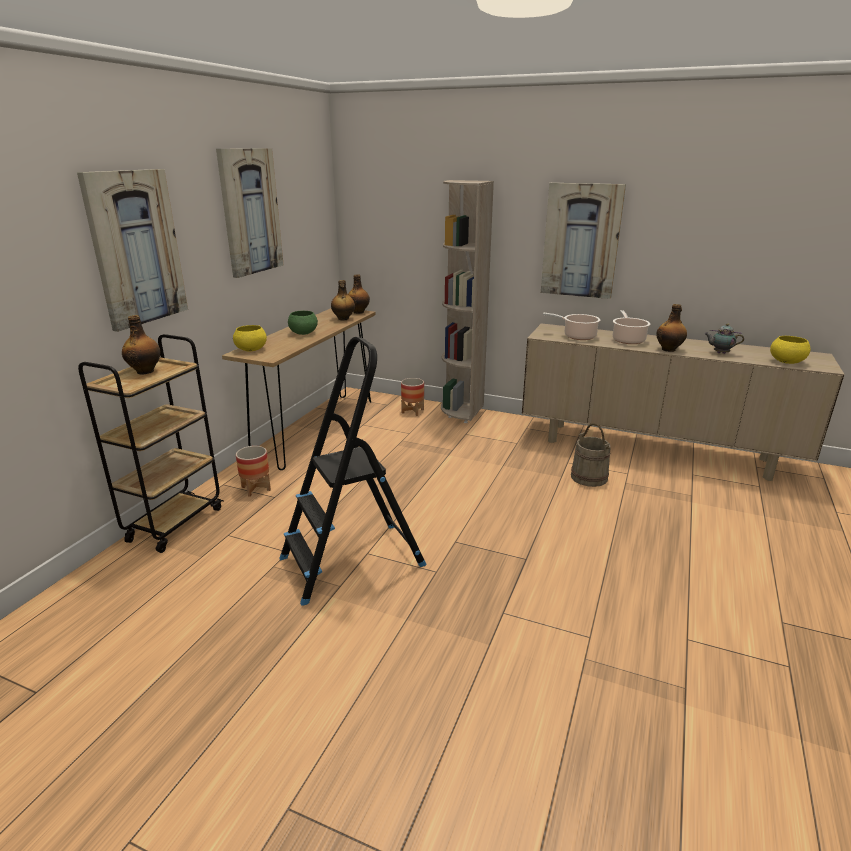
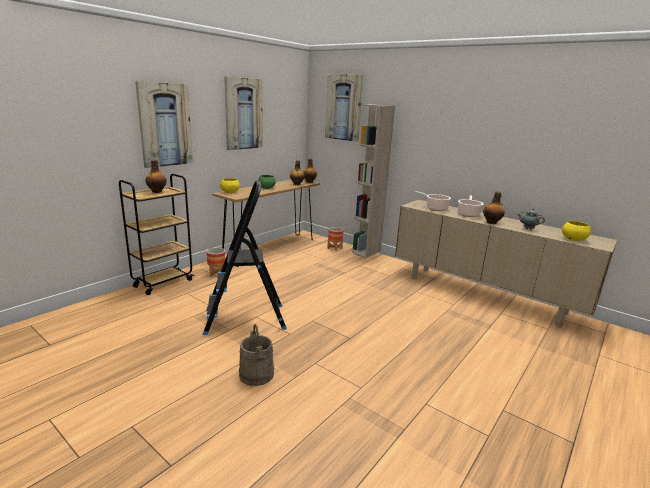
camera: 15 degrees right, 5 degrees down
(581, 241) = (447, 147): picture -> picture (344, 108)
(588, 477) = (424, 302): beige bucket -> beige bucket (256, 374)

